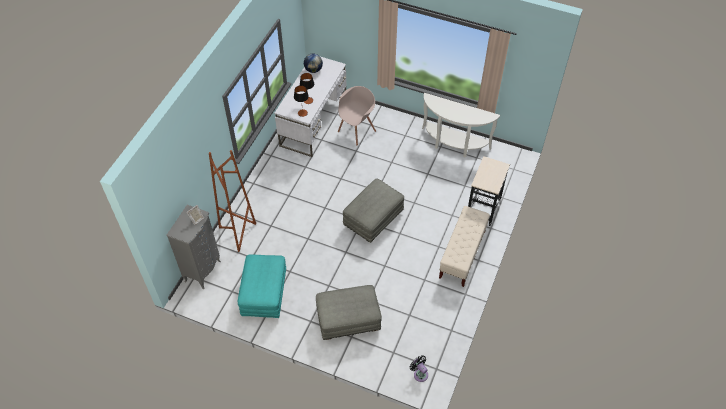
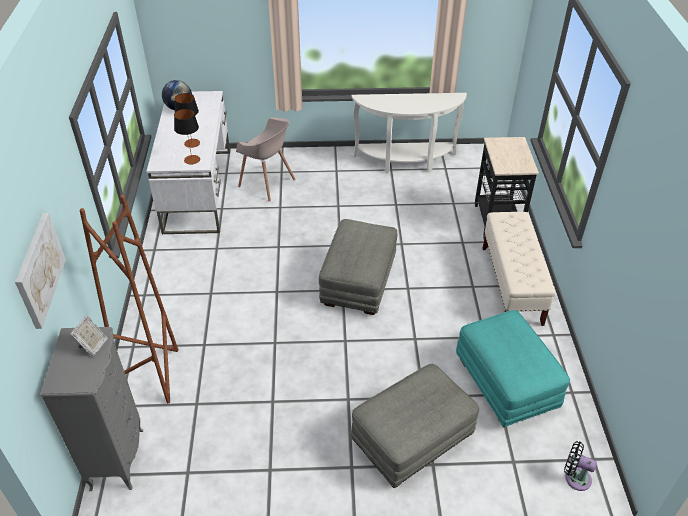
camera: 25 degrees left, 10 degrees down
(181, 177) = (39, 269): none -> picture
(265, 294) = (249, 454): turquoise ottoman -> turquoise ottoman (506, 384)
(357, 131) = (267, 184): beige chair -> beige chair turned 105 degrees clockwise

